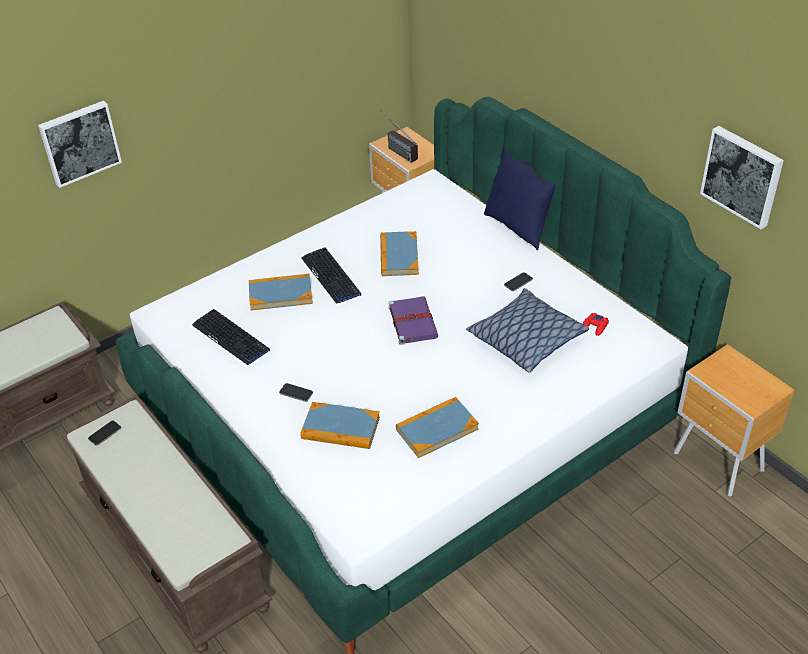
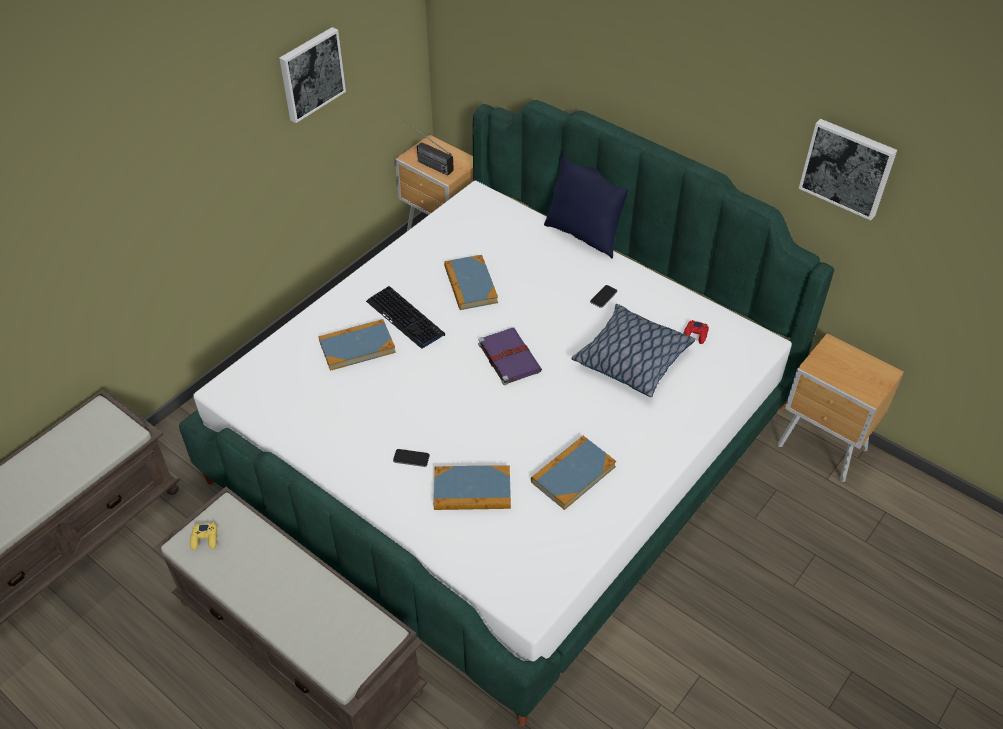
camera: 15 degrees left, 5 degrees up
(79, 142) = (106, 211): picture -> picture (310, 73)
(105, 433) = (205, 539): phone -> yellow game controller
(231, 338) = (319, 406): keyboard -> none

